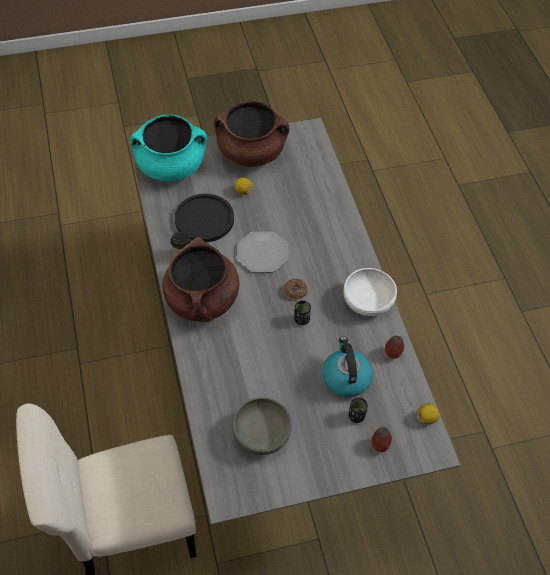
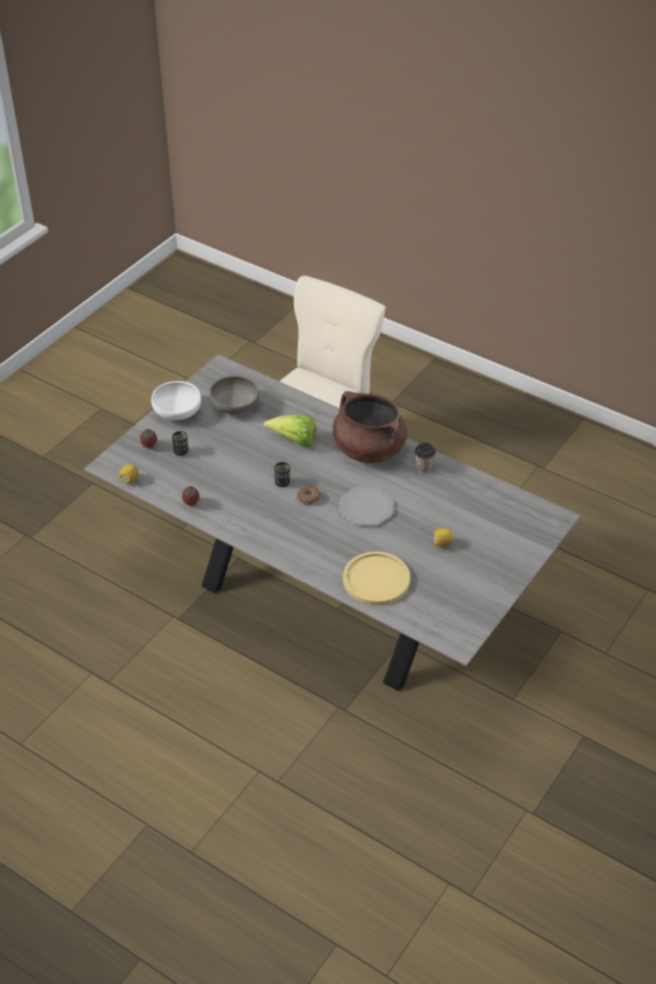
camera: 140 degrees right, 10 degrees down
(171, 166) = (526, 523): turquoise cooking pot -> none
(204, 219) = (442, 502): black plate -> none
(250, 354) = (294, 441): none -> lettuce
(251, 153) = (480, 581): brown cooking pot -> none
(316, 198) = (376, 580): none -> yellow plate
(345, 377) = (211, 468): kettle -> none
(368, 301) = (245, 526): white bowl -> white bowl (177, 412)

